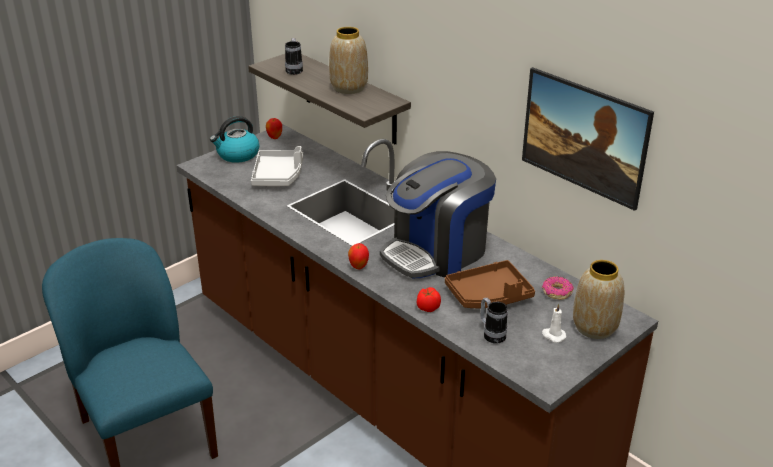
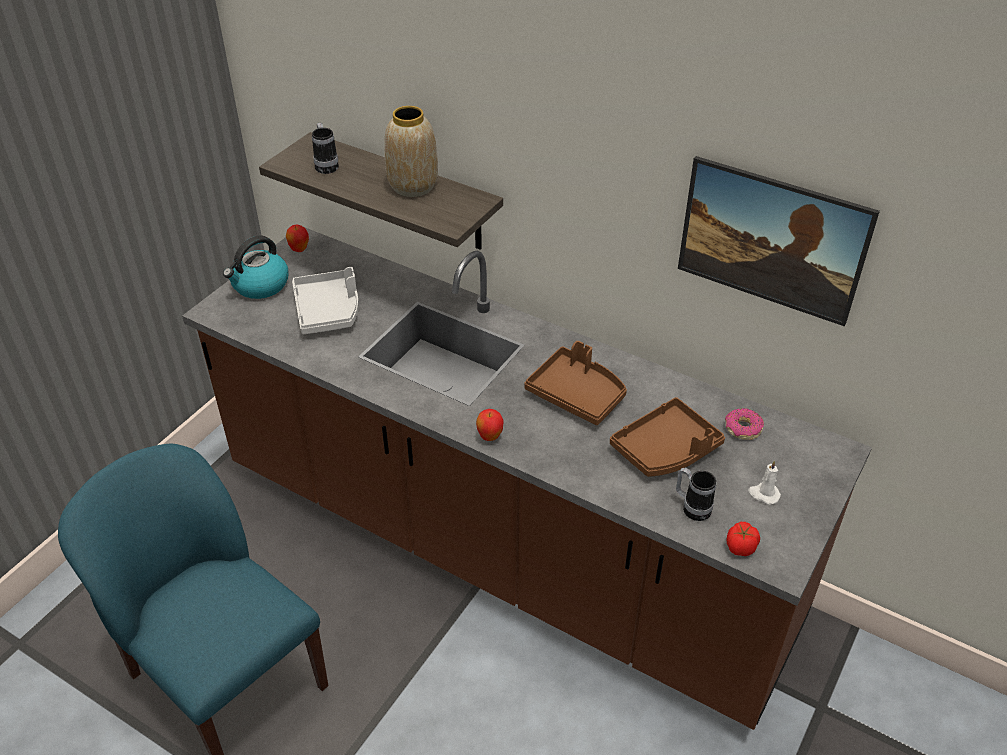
camera: 15 degrees left, 10 degrees up
(427, 307) = (600, 483): tomato -> tomato (740, 548)
(436, 251) = (577, 394): coffee machine -> brown tray
(594, 328) = (806, 473): vase -> none

